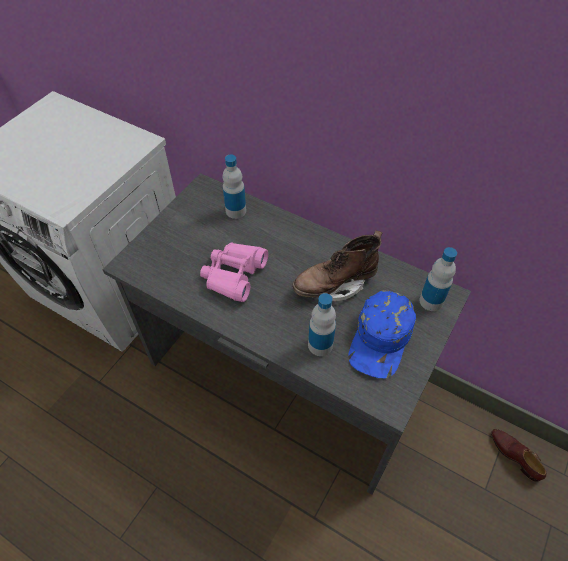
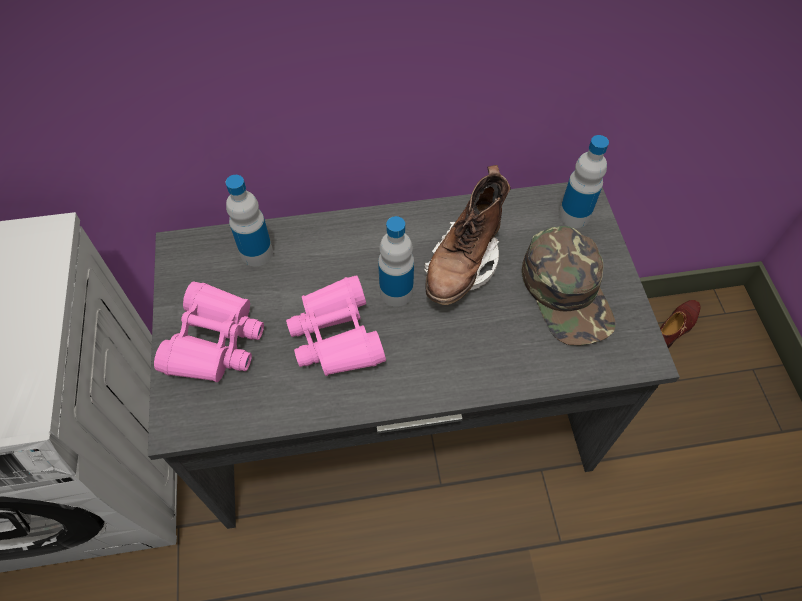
camera: 40 degrees left, 5 degrees up
(177, 239) = (215, 342): none -> pink binoculars
(320, 345) = (514, 346): bottle -> bottle (396, 292)
(381, 339) = (567, 292): blue cap -> green cap
(515, 456) = (675, 327): brown shoe -> brown shoe turned 120 degrees clockwise

